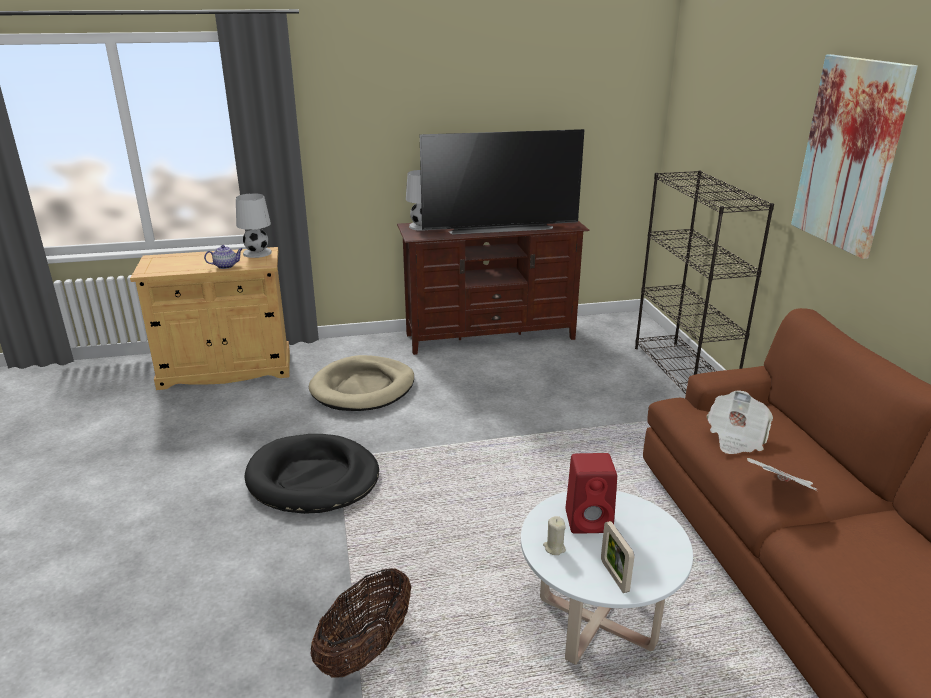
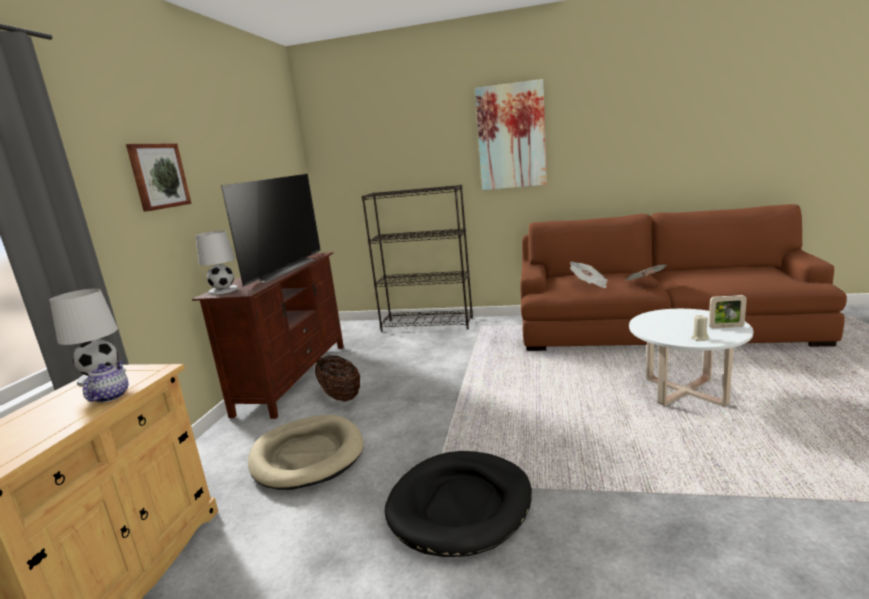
camera: 65 degrees left, 10 degrees down
(366, 649) = (729, 492): basket -> basket (340, 396)
(393, 113) = (158, 176): none -> picture
(590, 521) = (667, 327): red speaker -> none

